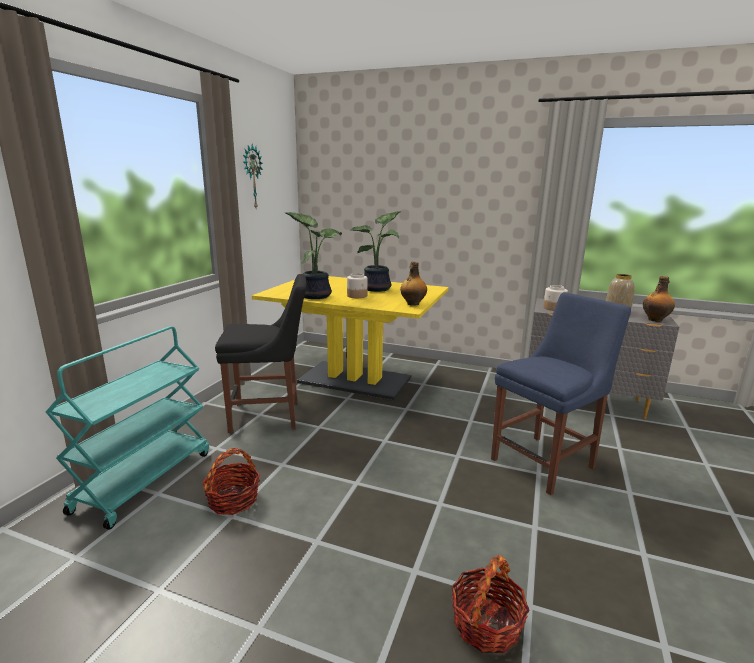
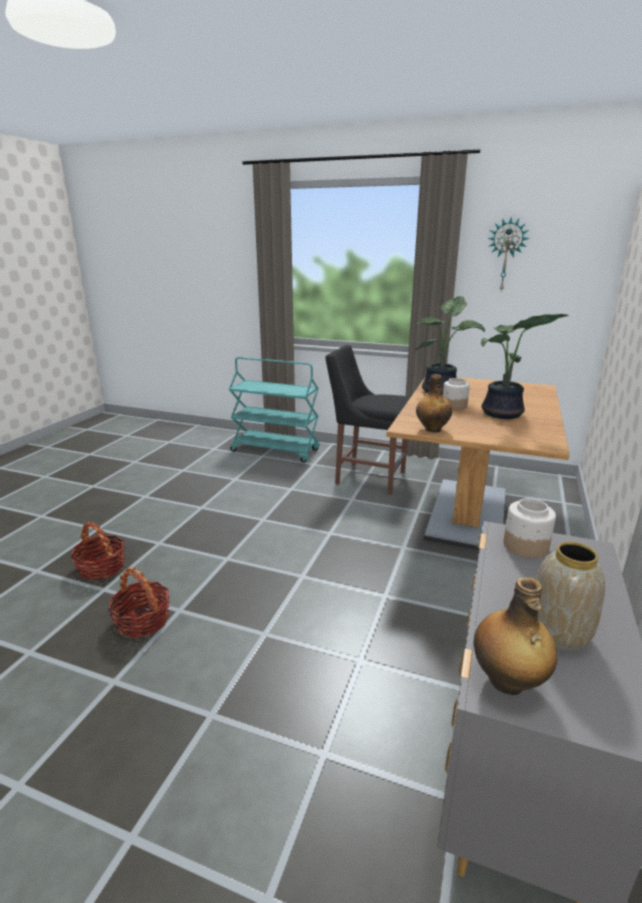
camera: 90 degrees right, 5 degrees up
(233, 500) = (250, 477): basket -> basket (143, 621)
(269, 416) = (367, 476): black chair -> black chair turned 120 degrees clockwise
(355, 380) = (468, 513): yellow dining table -> brown dining table
(546, 462) = (286, 646): blue chair -> none

